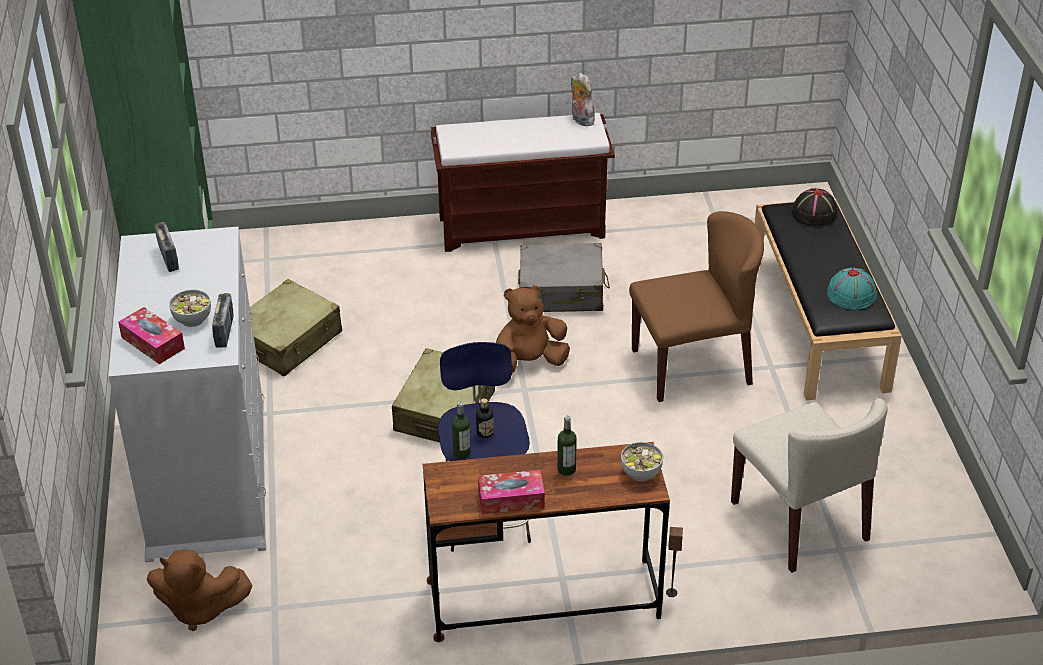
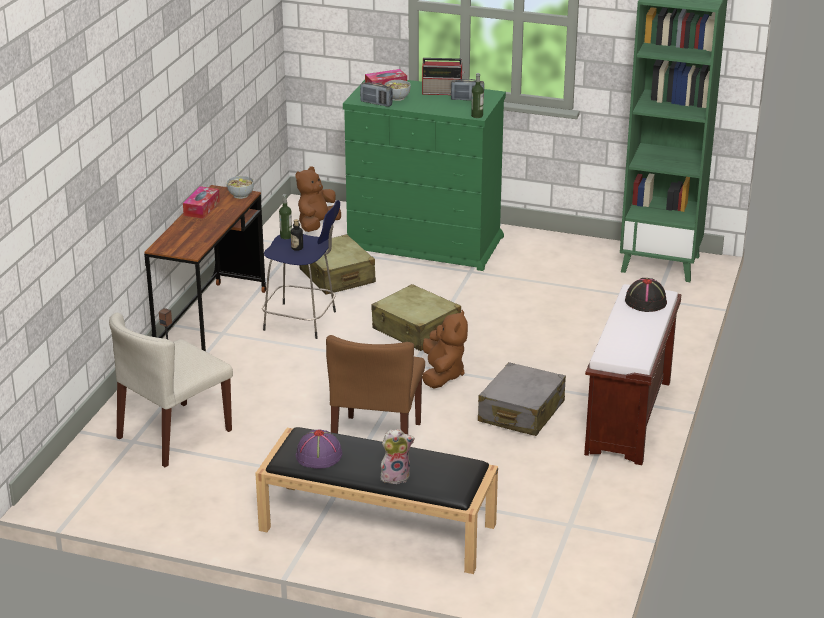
camera: 115 degrees right, 10 degrees down
(151, 285) = (443, 92): none -> radio
(207, 477) = (425, 243): white dresser -> green dresser
(288, 340) = (545, 290): beige suitcase -> beige suitcase (337, 276)
(566, 469) = (206, 228): bottle -> bottle (477, 116)
(580, 120) = (640, 356): plush toy -> plush toy (395, 476)
(641, 473) = (175, 248): bowl -> bowl (240, 195)
(800, 521) = (174, 434): beige chair -> beige chair turned 45 degrees counterclockwise
(814, 214) = (447, 479): black hat -> black hat (645, 301)
(851, 294) = (319, 456): turquoise hat -> purple hat

